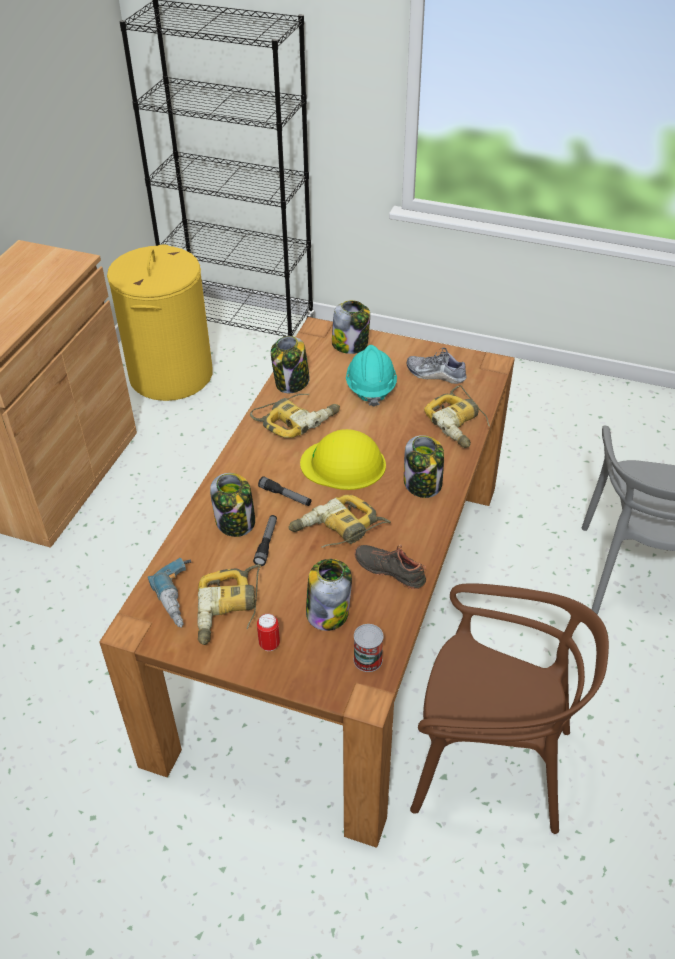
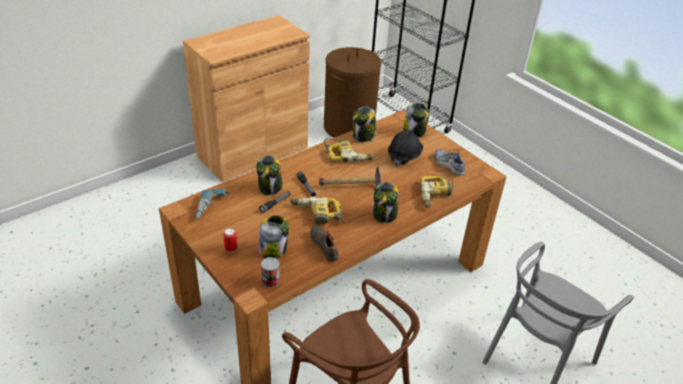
camera: 30 degrees right, 5 degrees down
(170, 375) = (348, 127): yellow laundry basket -> brown laundry basket
(229, 610) = (228, 224): power drill -> none
(343, 464) = (351, 186): yellow hard hat -> hammer
(370, 387) = (404, 156): turquoise hard hat -> black hard hat

